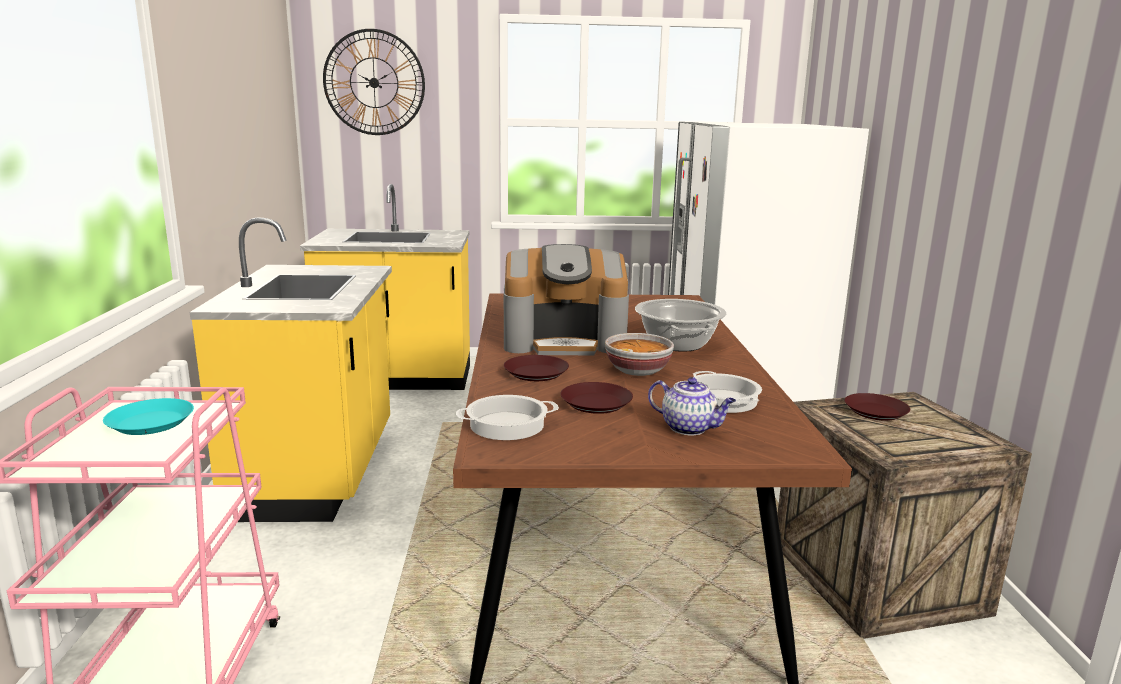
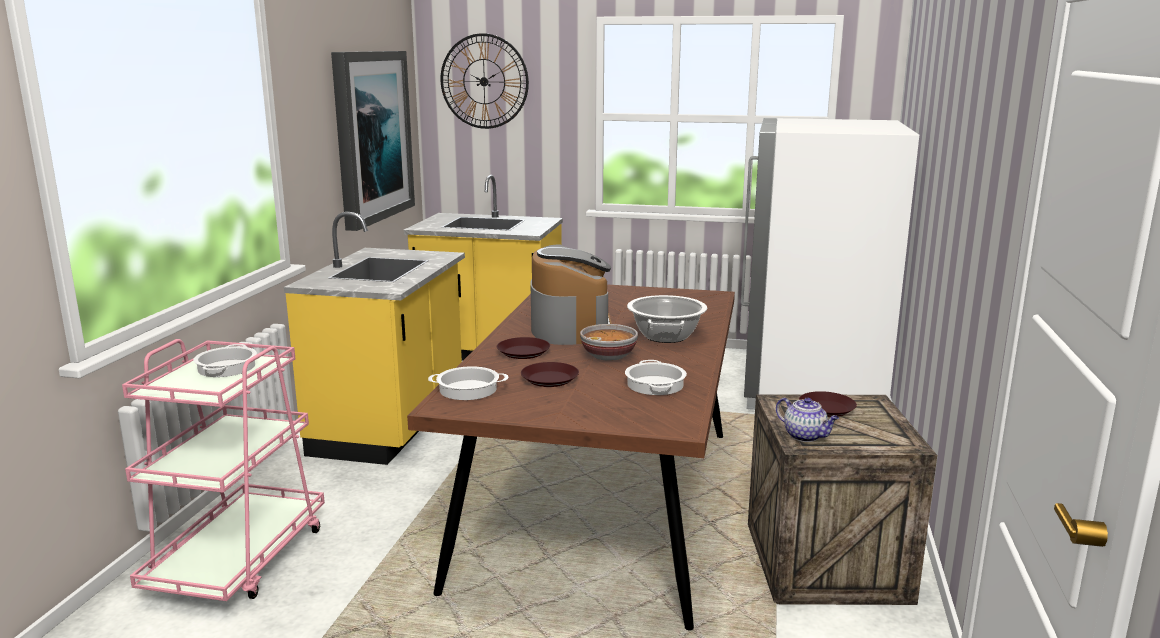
camera: 15 degrees right, 0 degrees up
(150, 423) = (226, 367): turquoise plate -> cooking pot
(257, 137) = (371, 136): none -> picture
(565, 341) = (570, 327): coffee machine -> coffee machine turned 105 degrees counterclockwise
(690, 428) = (605, 403): teapot -> teapot (805, 436)

